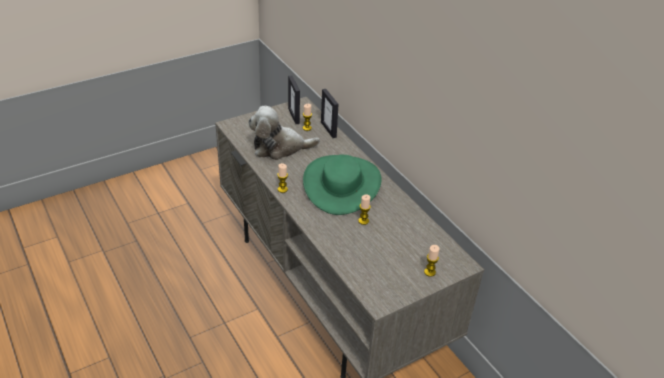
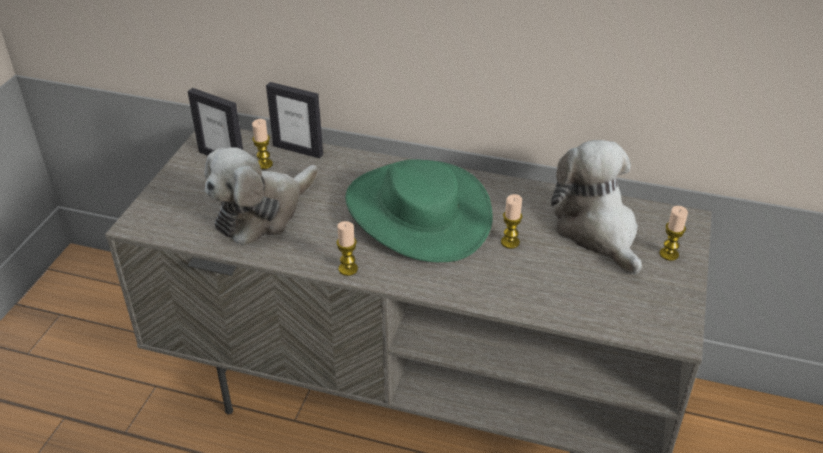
camera: 40 degrees left, 0 degrees up
(411, 241) = (597, 231): none -> plush toy

